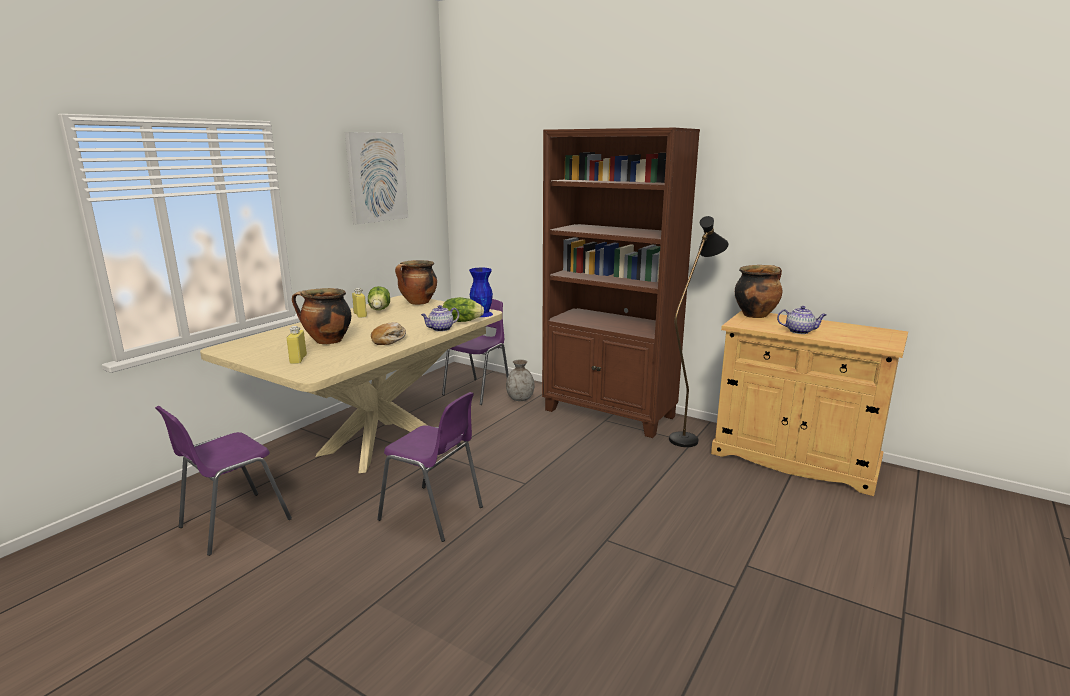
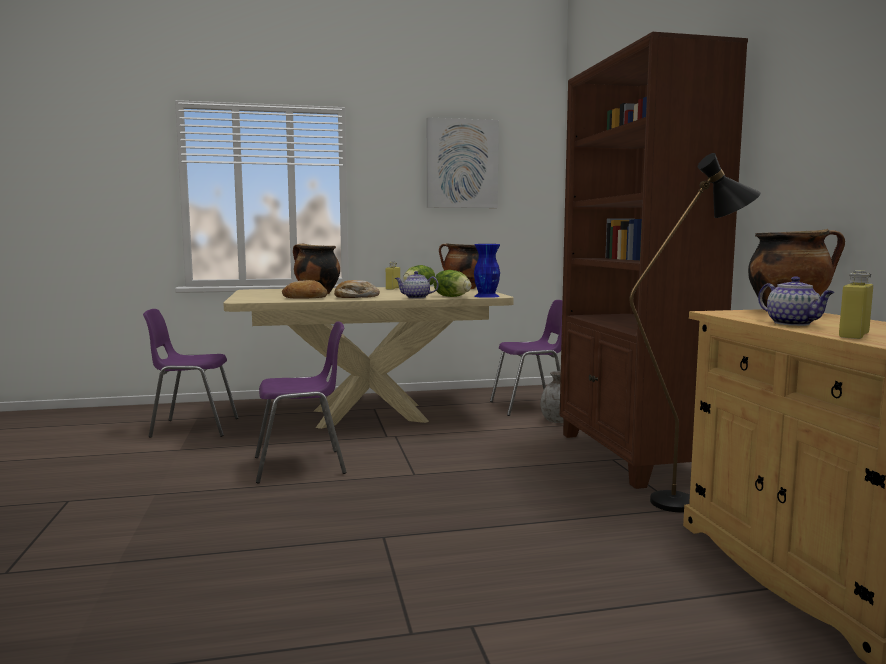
camera: 45 degrees right, 10 degrees down
(298, 359) = (266, 296): yellow bottle -> yellow bottle (854, 335)
(348, 352) = (305, 298): none -> bread
(433, 514) = (302, 466): purple chair -> purple chair turned 90 degrees counterclockwise

